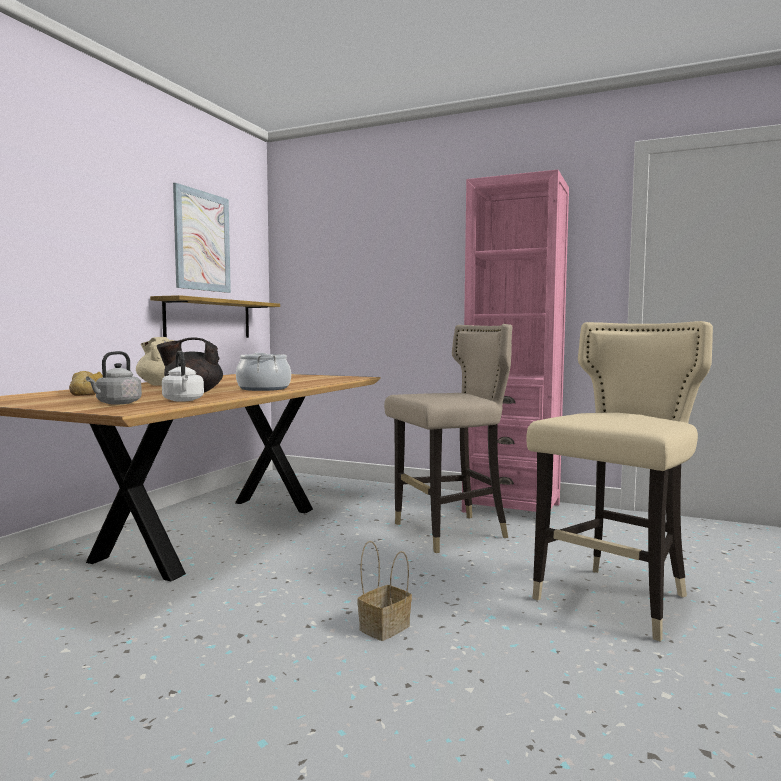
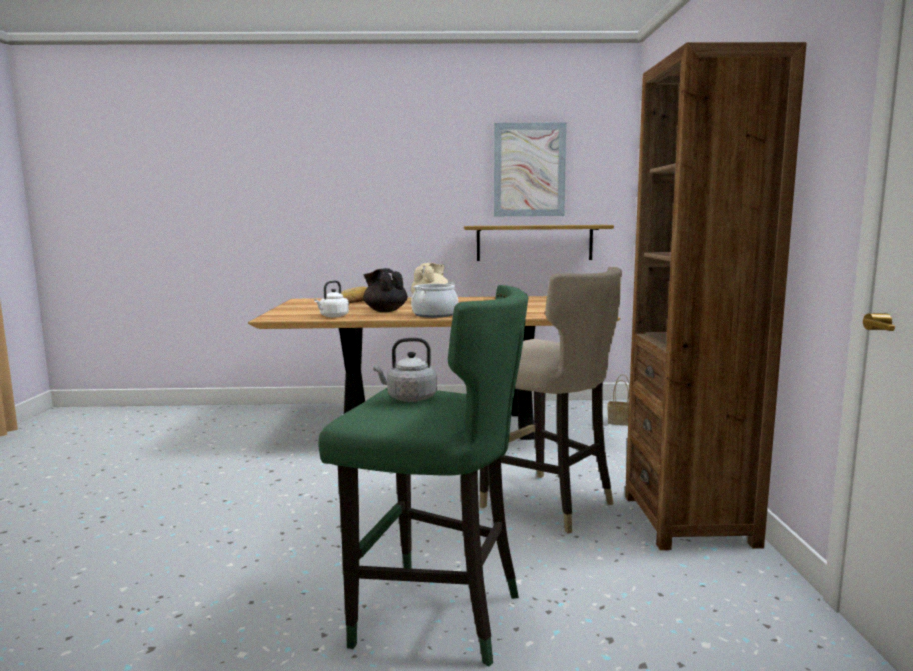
camera: 65 degrees right, 5 degrees up
(117, 403) = (305, 312): grey kettle -> grey kettle (408, 398)
(385, 627) = (311, 518): basket -> basket (621, 422)
(511, 507) = (689, 520): pink bookcase -> brown bookcase
(615, 601) = (435, 615): beige stool -> green stool

